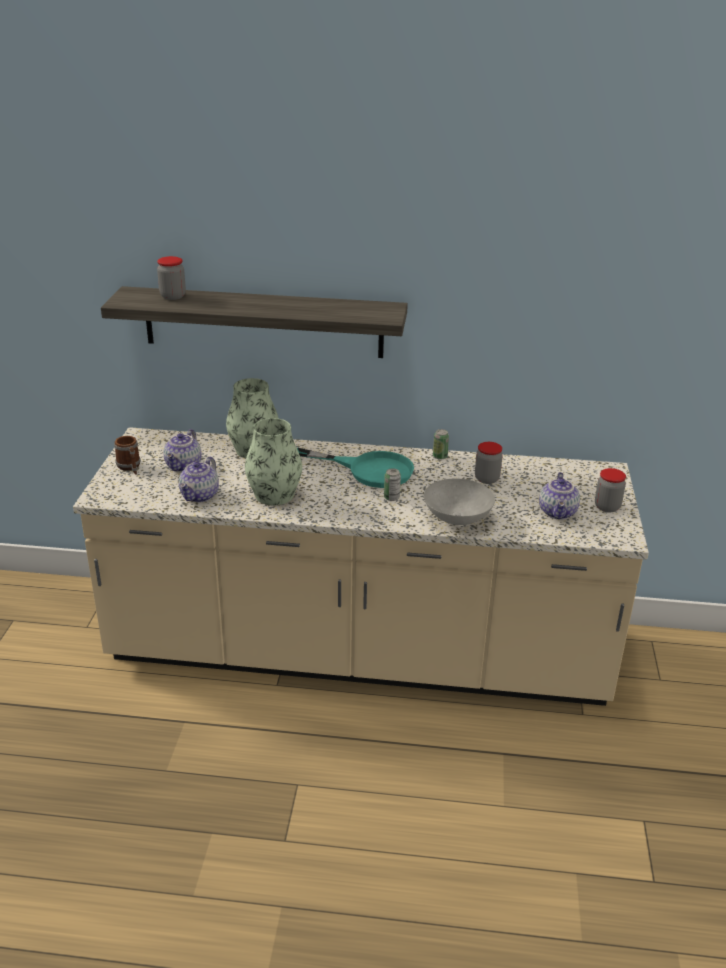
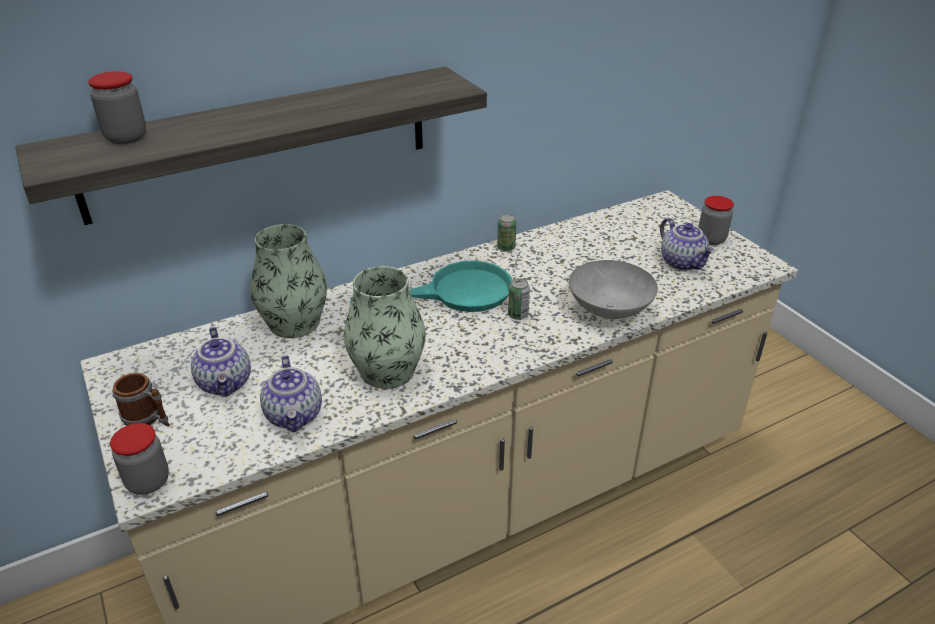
camera: 35 degrees left, 5 degrees up
(487, 479) = (579, 254): jar -> jar (148, 482)

